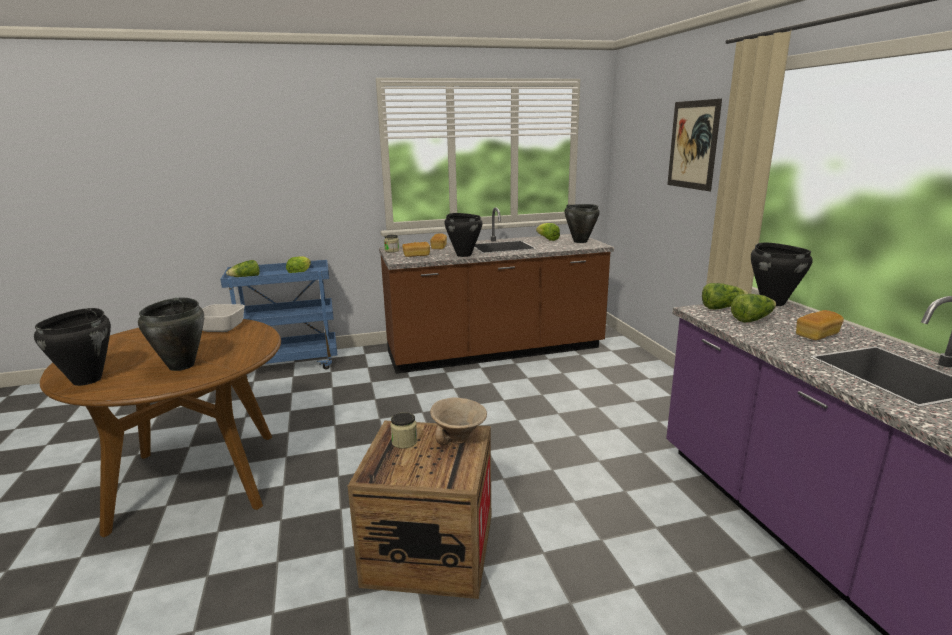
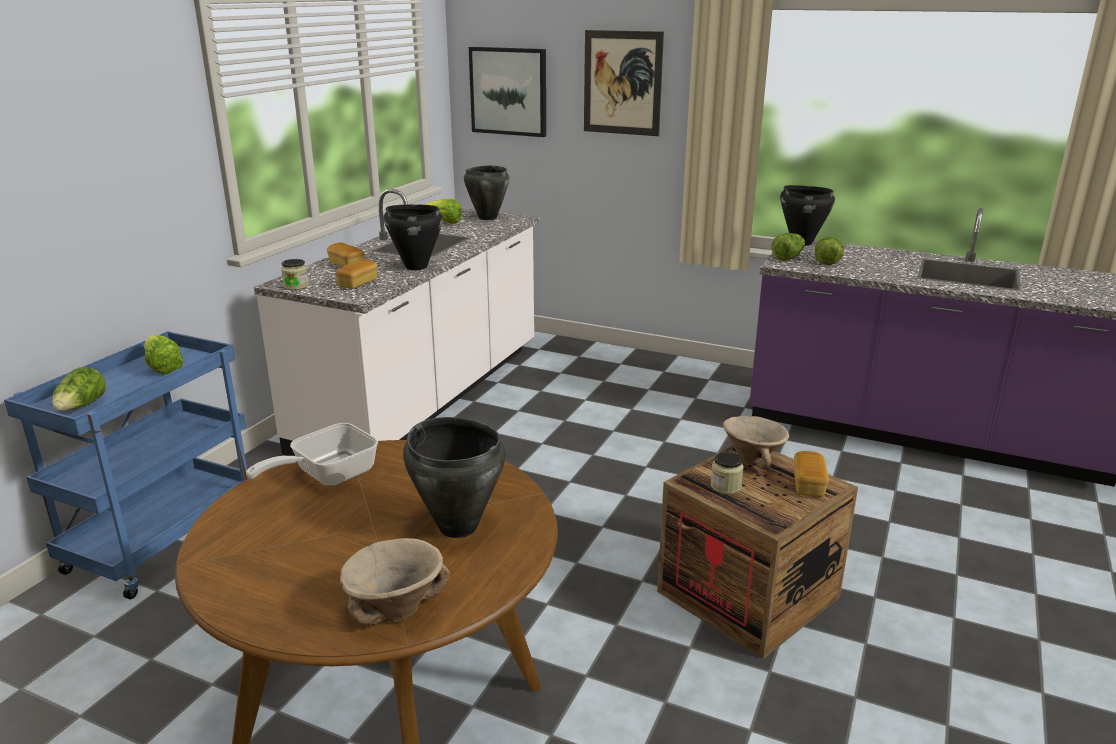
camera: 50 degrees left, 5 degrees up
(88, 380) = (395, 609): black cooking pot -> beige bowl
(495, 351) = (425, 398): brown counter -> white counter
(634, 153) = (509, 91): none -> picture
(817, 335) = (883, 261): bread -> bread (808, 485)

